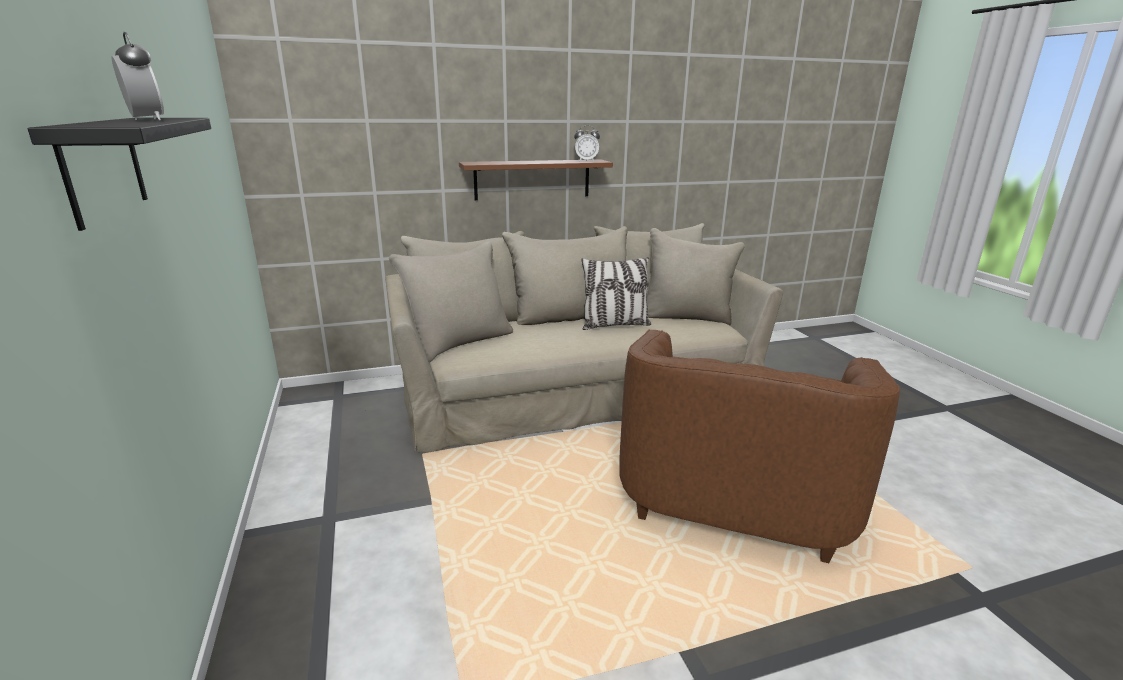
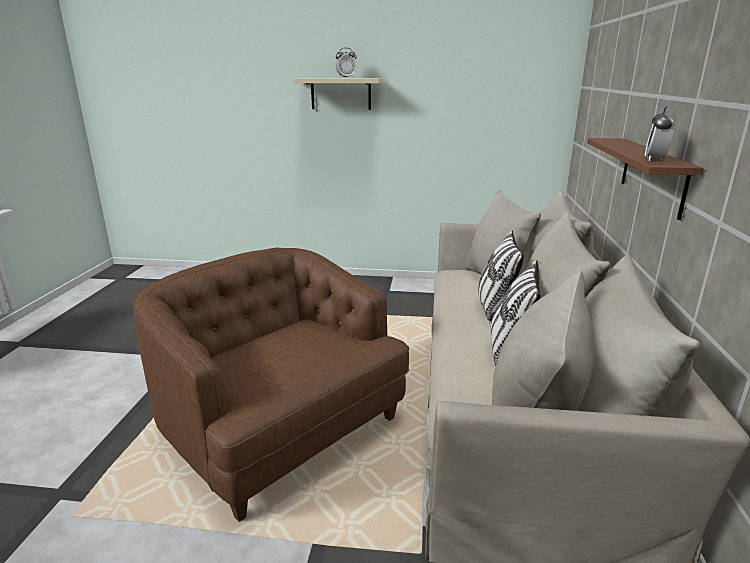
camera: 115 degrees right, 0 degrees up
(103, 168) = (341, 93): black shelf -> beige shelf
(540, 335) = (494, 307): none -> pillow

